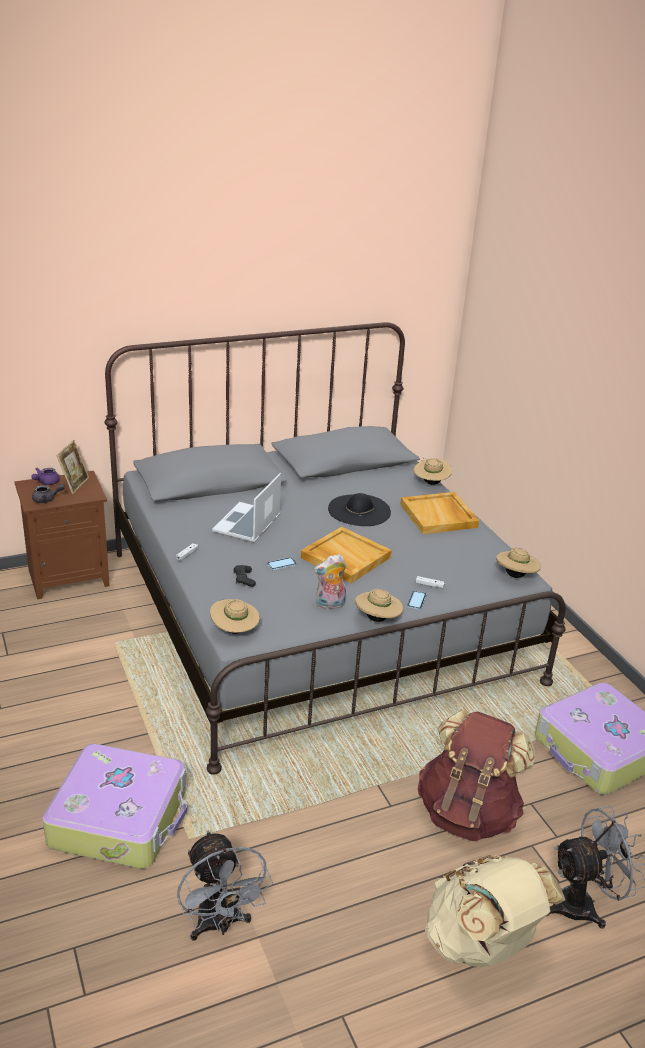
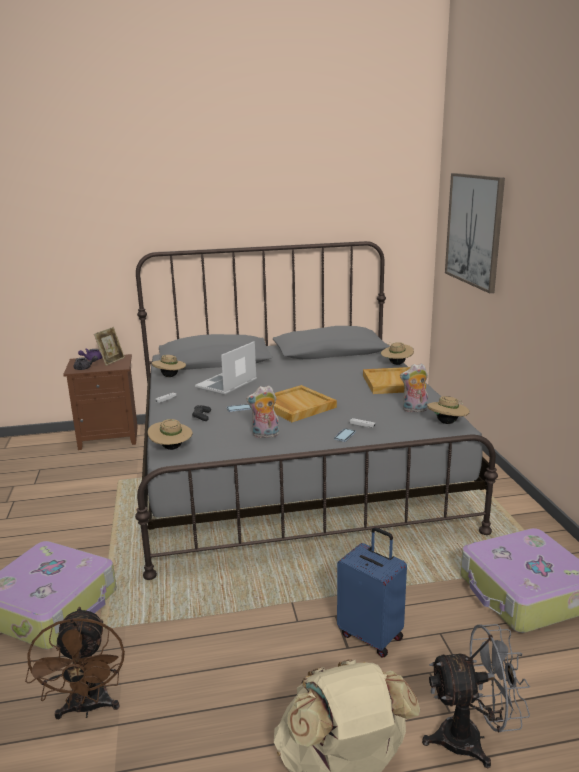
camera: 15 degrees right, 10 degrees down
(219, 925) = (88, 708): grey fan -> brown fan
(359, 510) = (325, 378): black hat -> none
(377, 619) = (301, 446): beige hat -> beige hat (170, 376)
(468, 813) = (371, 635): brown backpack -> blue suitcase
(475, 558) = (414, 410): none -> plush toy
(522, 326) = (474, 230): none -> picture

